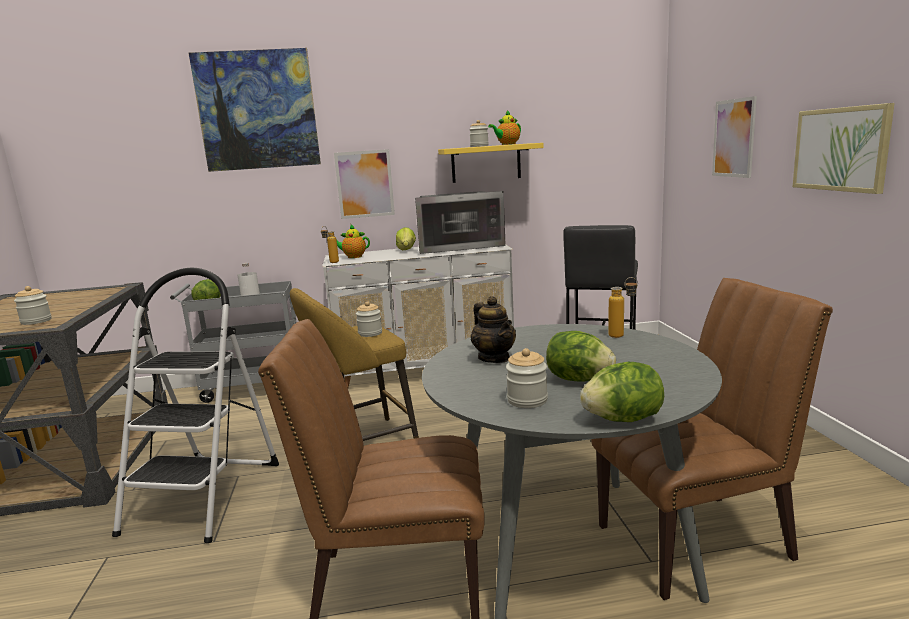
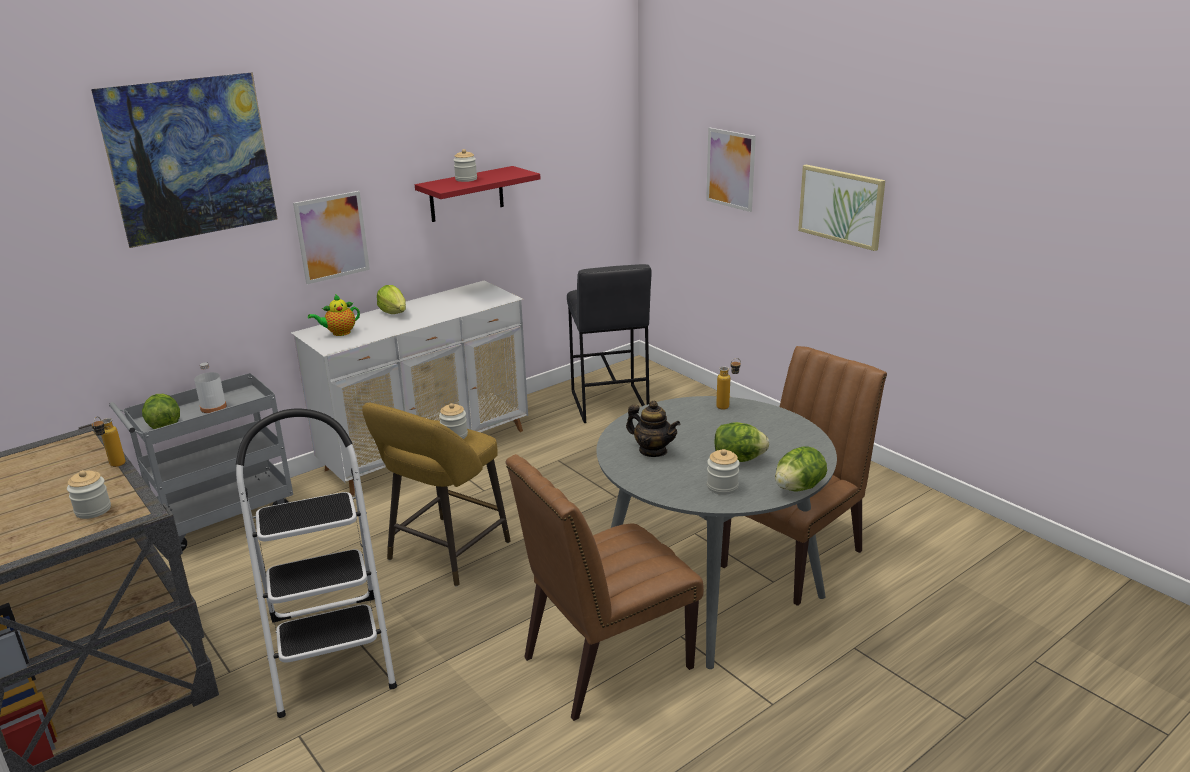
camera: 30 degrees left, 10 degrees up
(331, 263) = (327, 348): bottle -> bottle (114, 467)
(459, 246) = (454, 299): microwave -> none
(486, 163) = (466, 194): yellow shelf -> red shelf
(507, 144) = (498, 176): teapot -> none

